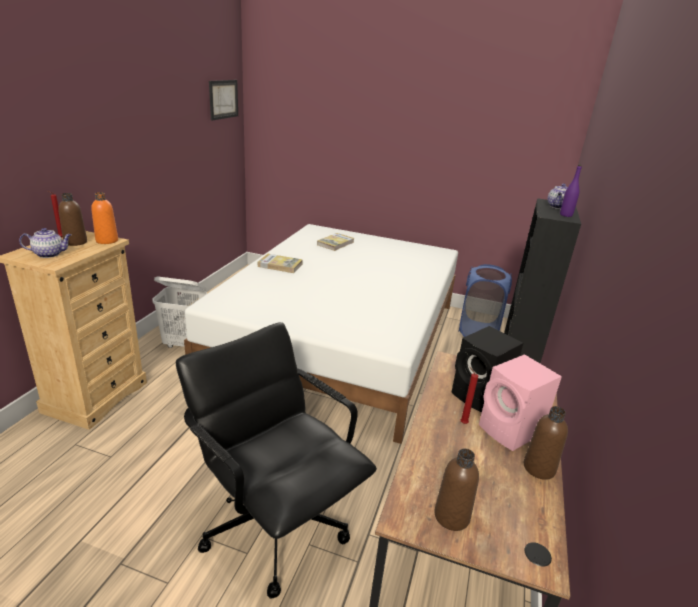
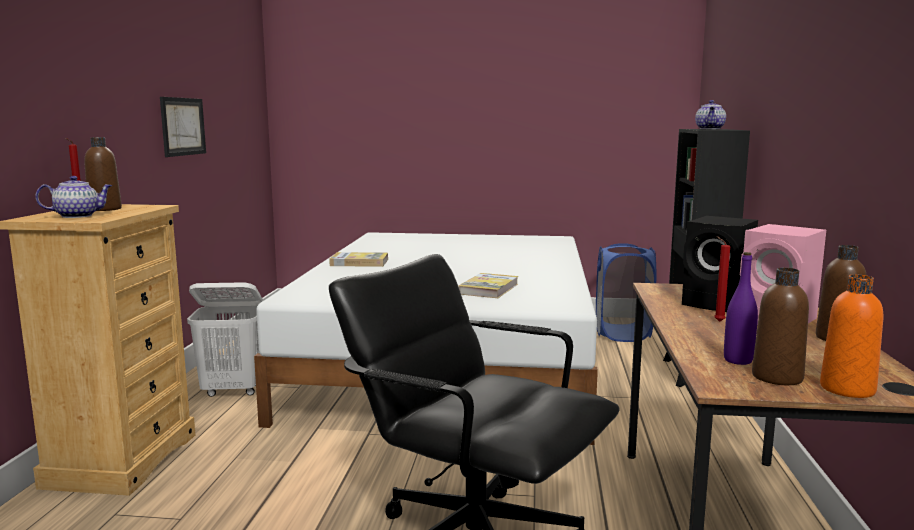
camera: 10 degrees left, 15 degrees down
(107, 241) = (149, 206): orange bottle -> orange bottle (847, 389)
(223, 99) = (246, 74): picture -> picture (183, 126)
(335, 243) = (417, 242): book -> book (489, 289)
(566, 215) = (726, 129): purple bottle -> purple bottle (738, 360)

